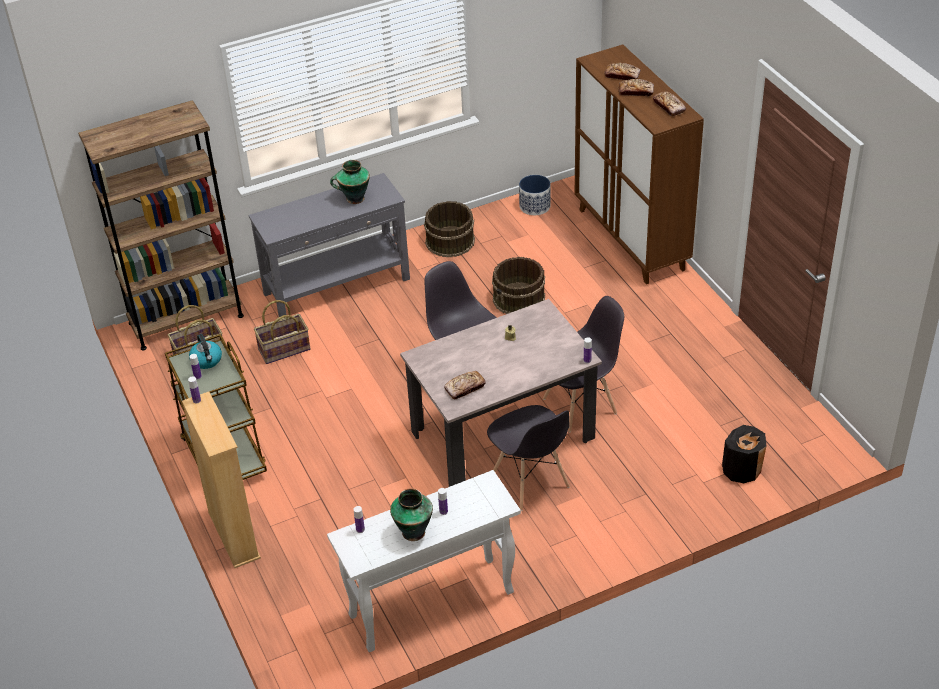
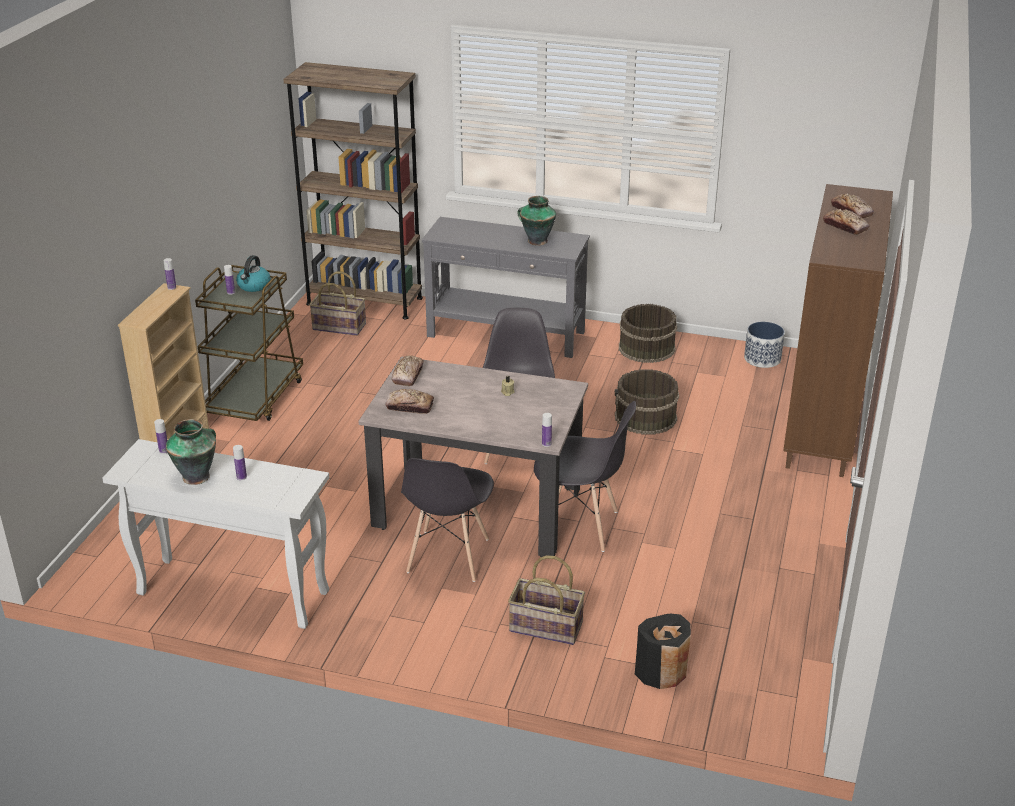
camera: 40 degrees right, 10 degrees down
(284, 350) = (401, 355): basket -> basket (545, 627)
(669, 107) = (861, 249): bread -> bread (408, 375)

